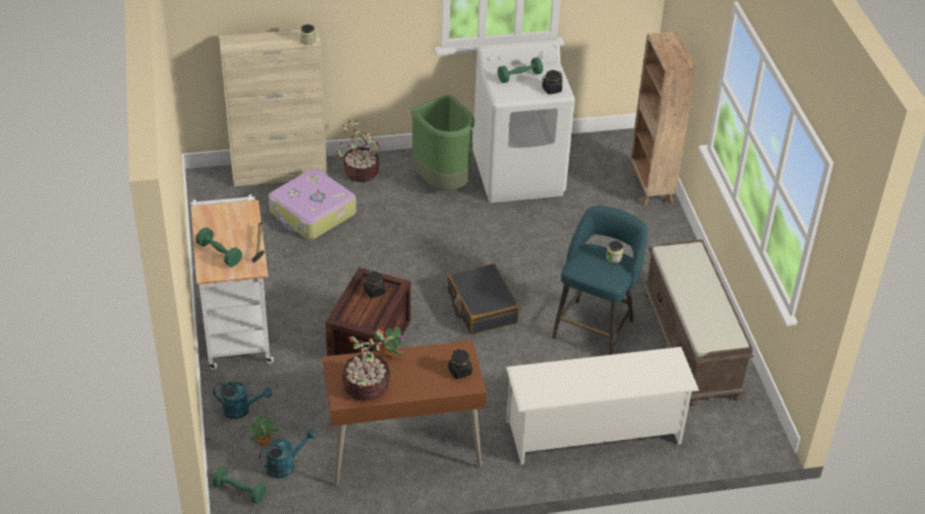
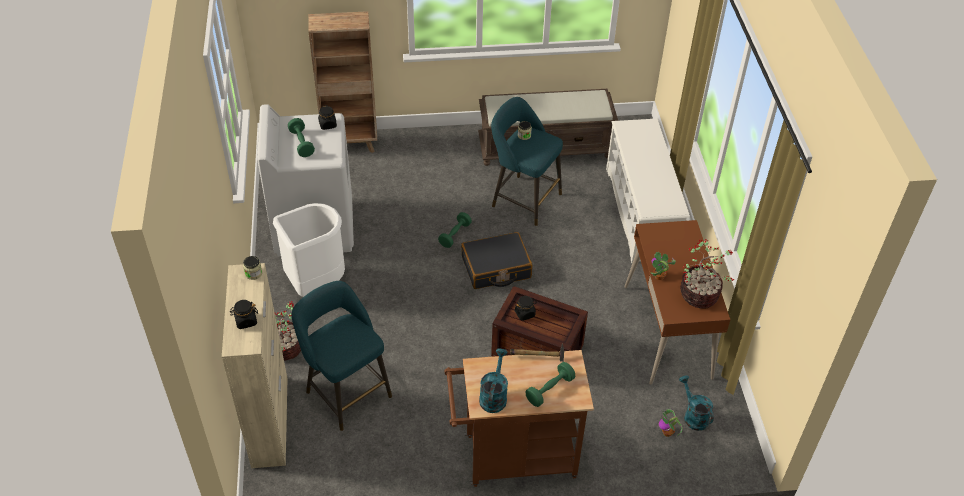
camera: 85 degrees left, 5 degrees up
(236, 325) = (512, 458): white cart -> brown cart
(239, 491) = (727, 450): green dumbbell -> green dumbbell (455, 235)
(241, 409) = (628, 451): turquoise watering can -> turquoise watering can (494, 395)
(312, 214) = (346, 391): suitcase -> turquoise stool
(443, 183) = (315, 283): green trash can -> white trash can
(459, 371) = (674, 234): black jar -> black jar (246, 321)

